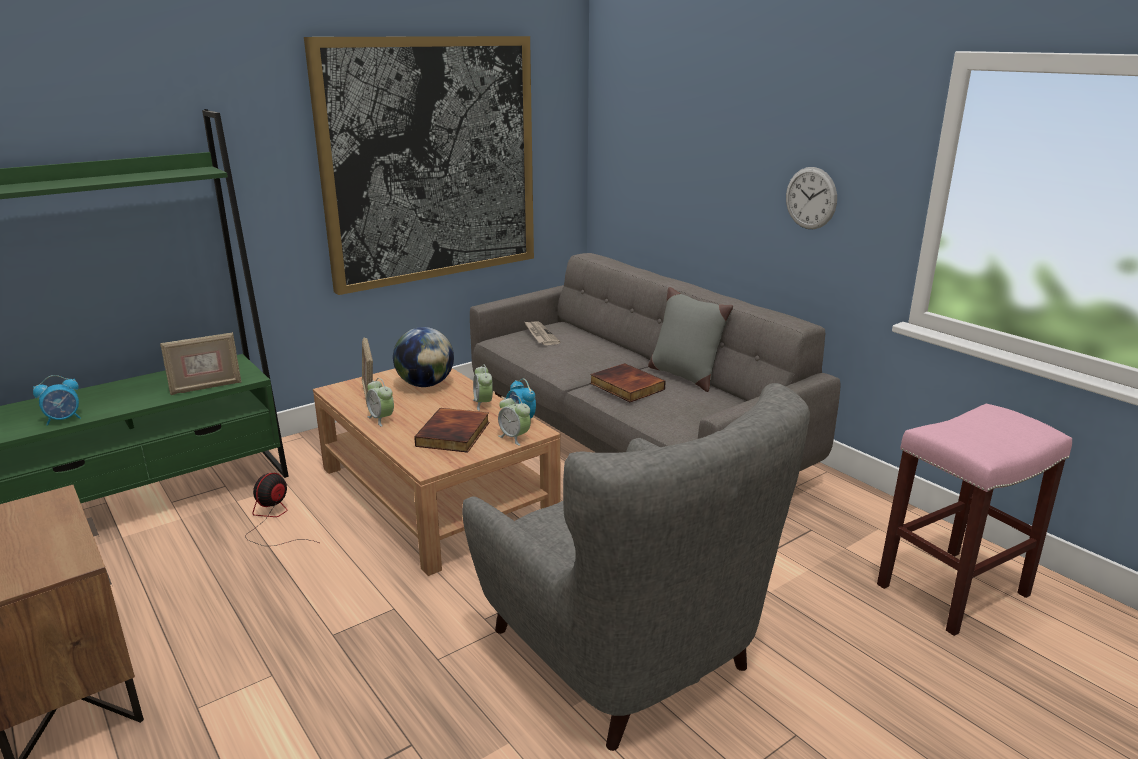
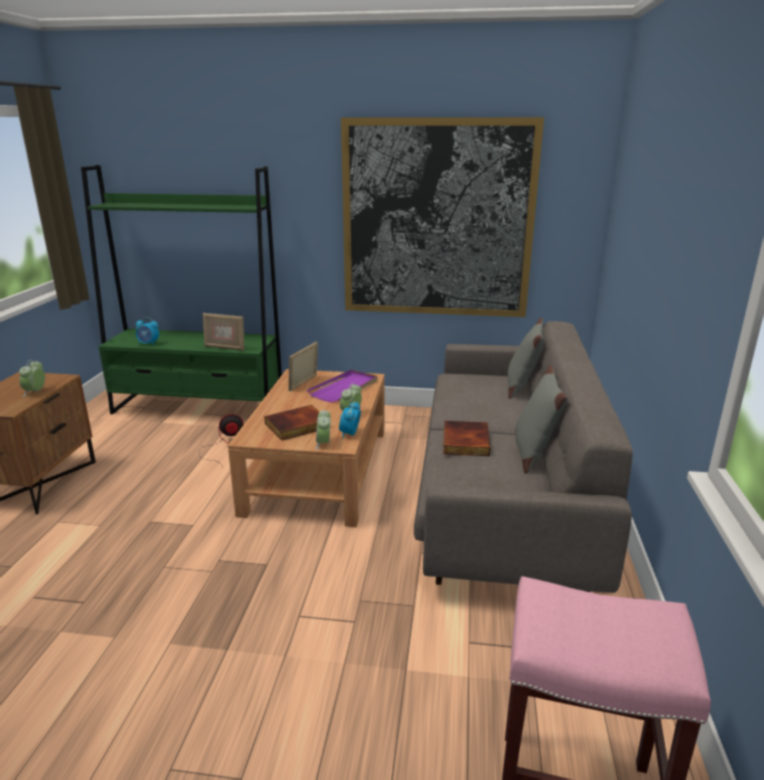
camera: 45 degrees right, 0 degrees up
(381, 419) = (282, 400): alarm clock -> alarm clock (35, 392)
(425, 384) = (344, 388): globe -> purple tray
(540, 335) = (481, 381): newspaper -> none
(578, 329) = (522, 387): none -> grey pillow
(624, 654) = (245, 636): grey armchair -> none
(811, 198) = (683, 303): wall clock -> none

